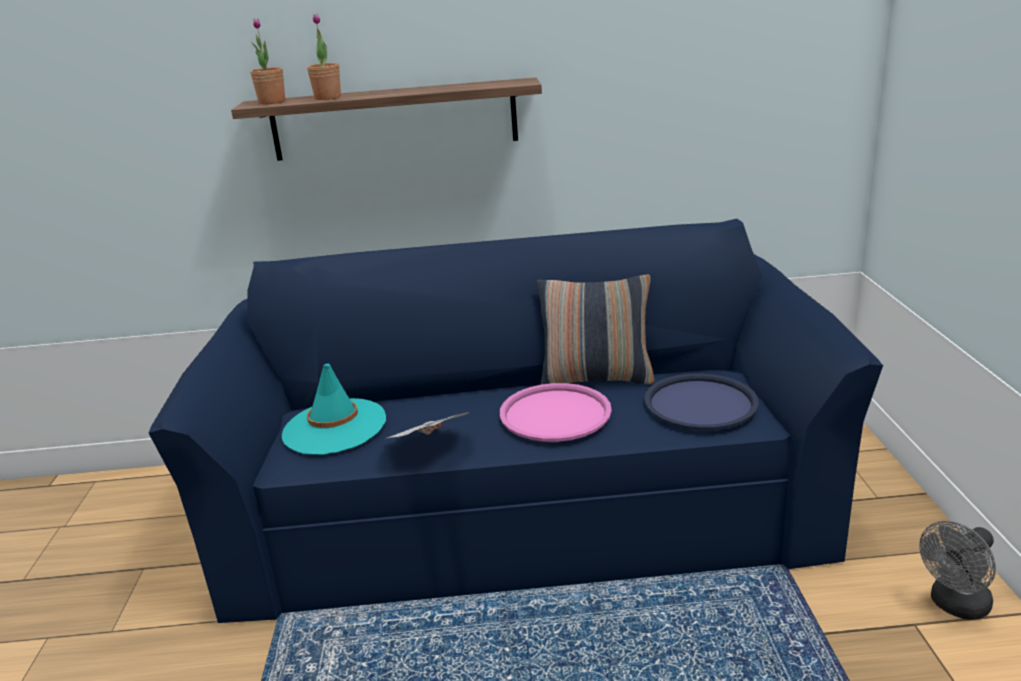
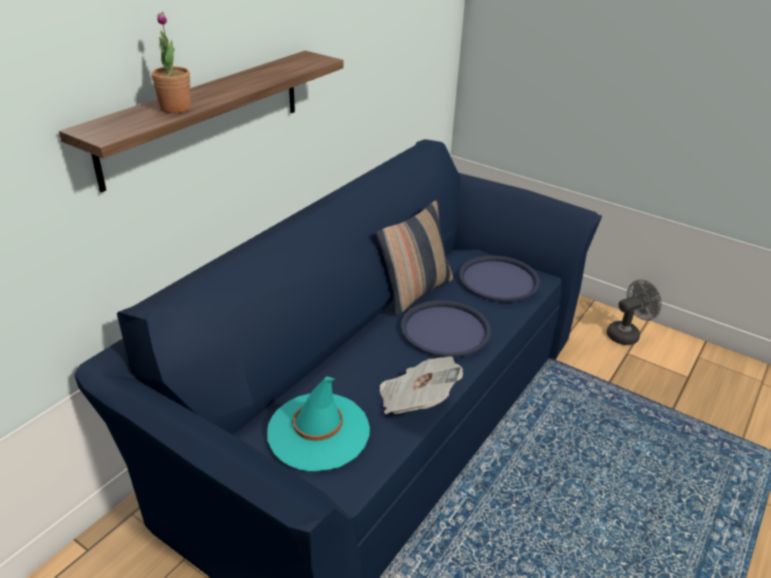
camera: 55 degrees left, 10 degrees up
(272, 102) = (121, 126): potted plant -> none
(555, 414) = (445, 329): pink tray -> blue tray
(955, 606) = (626, 334): grey fan -> grey fan turned 120 degrees counterclockwise

